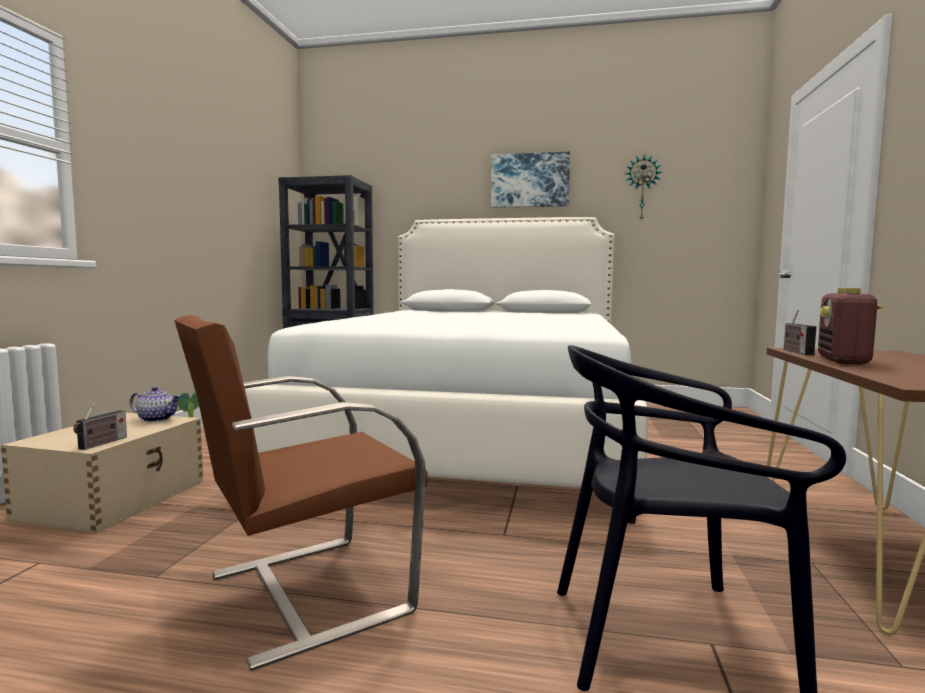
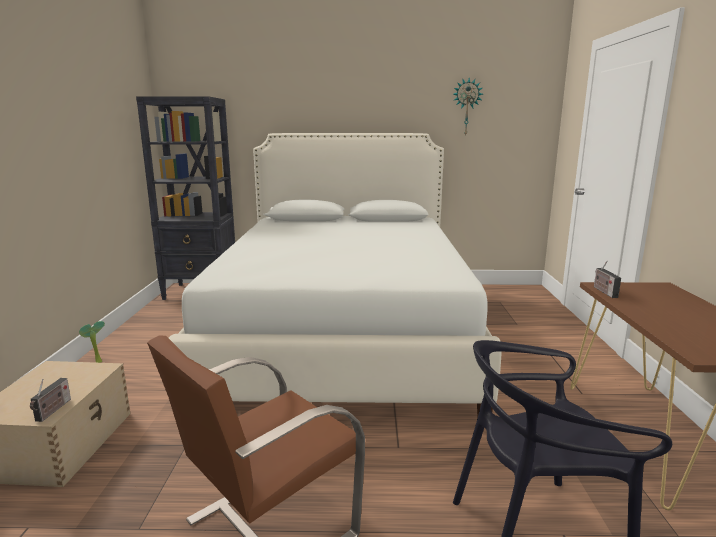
camera: 10 degrees left, 10 degrees up
(156, 419) = (83, 369): teapot -> none
(530, 180) = (371, 97): picture -> none
(843, 361) = (641, 309): radio -> none

